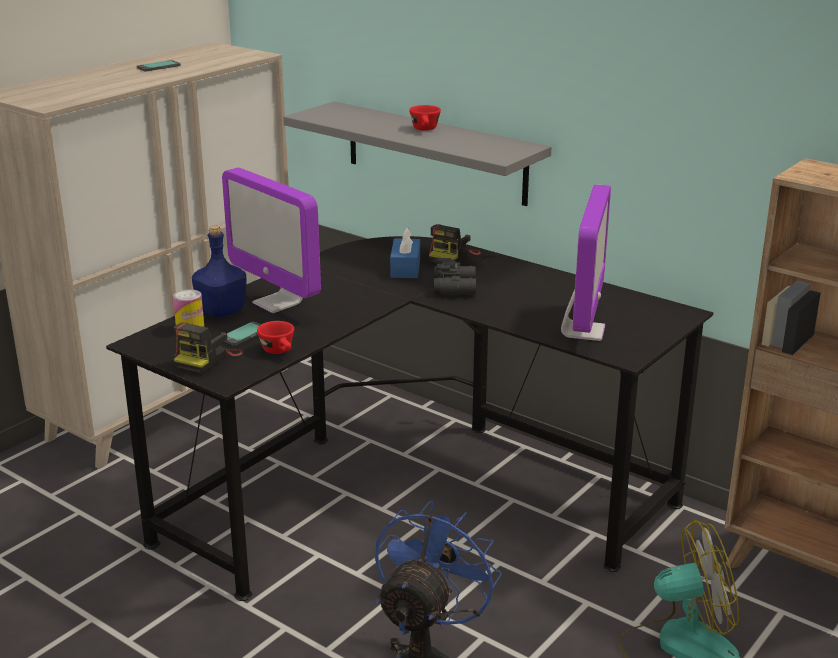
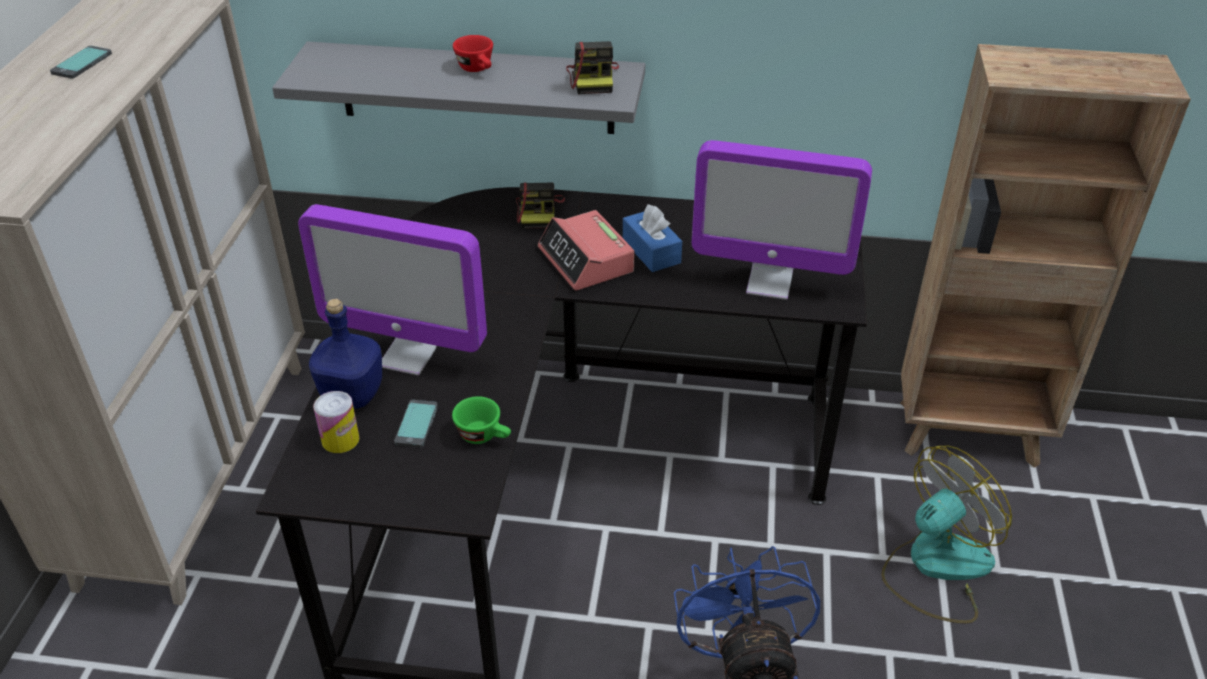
camera: 30 degrees left, 15 degrees up
(207, 359) = (409, 483): camera -> camera (593, 79)
(279, 351) = (484, 436): red cup -> green cup
(405, 268) = (504, 248): blue tissue box -> blue tissue box (651, 251)
(456, 287) = (586, 261): black binoculars -> alarm clock
(583, 331) = (769, 283): monitor -> monitor turned 120 degrees clockwise

